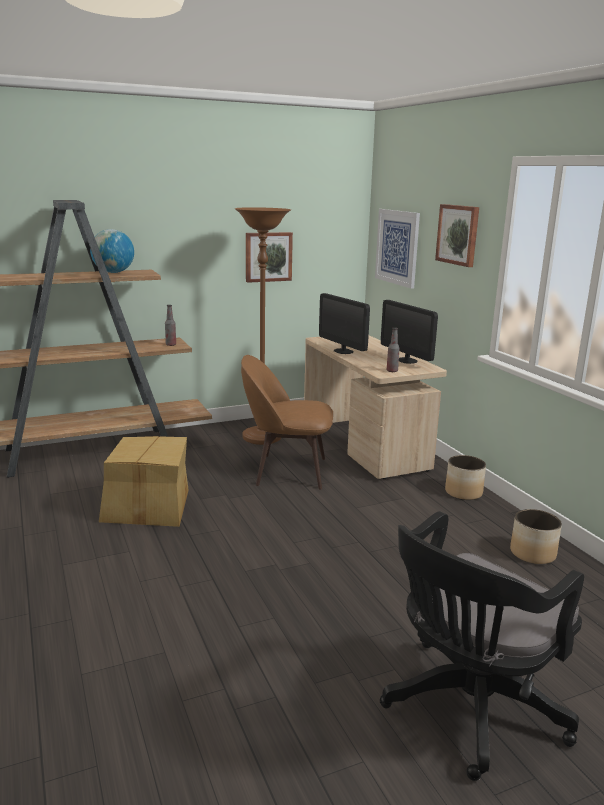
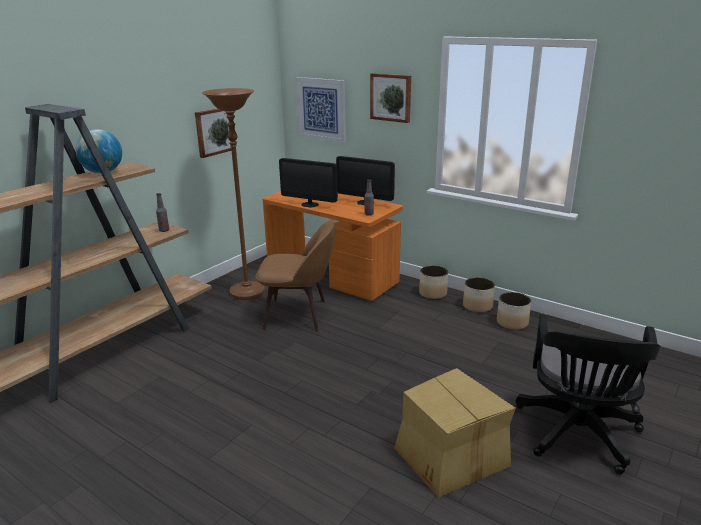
camera: 30 degrees left, 5 degrees up
(148, 507) = (223, 382): cardboard box -> cardboard box (450, 455)
(287, 471) = (298, 315): brown chair -> brown chair turned 150 degrees counterclockwise
(365, 446) = (333, 277): beige desk -> orange desk
(506, 522) = (477, 306): none -> planter

